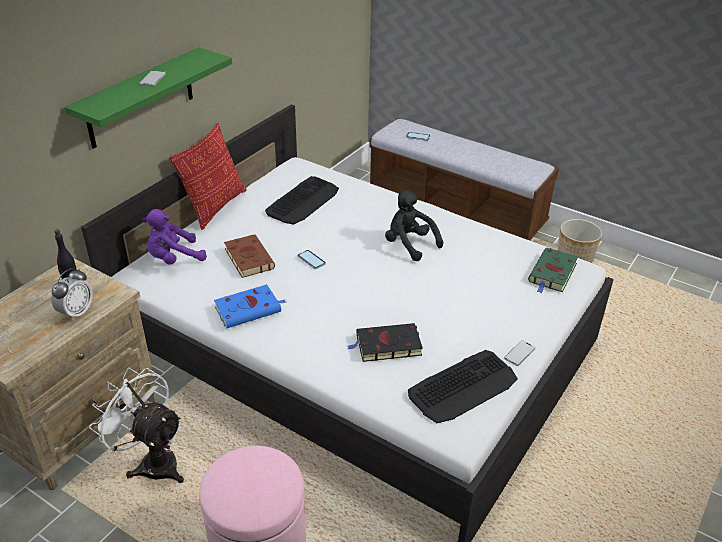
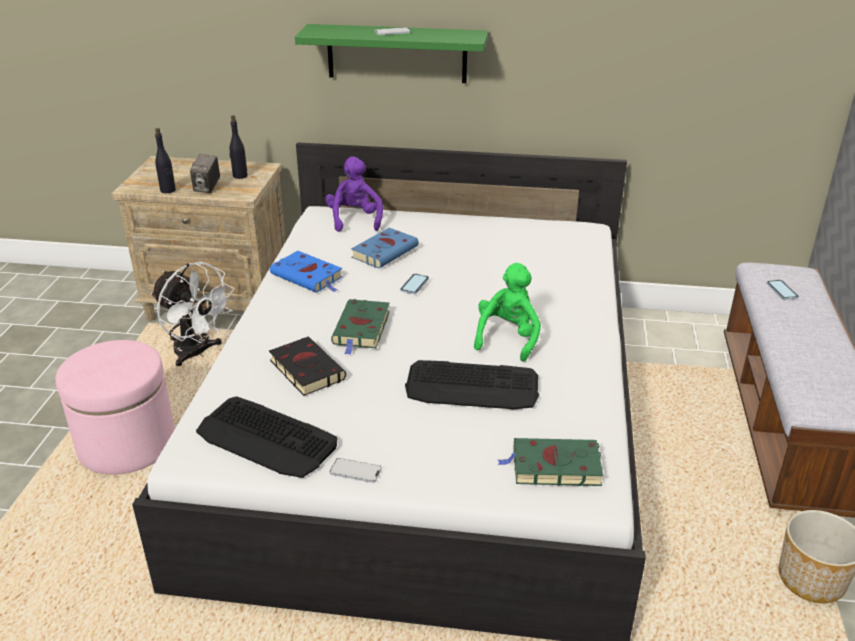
camera: 65 degrees right, 5 degrees down
(51, 340) = (168, 190): none -> black bottle
(76, 312) = (207, 188): alarm clock -> camera
(152, 462) = (197, 353): white fan -> white fan turned 120 degrees clockwise
(174, 258) = (355, 220): purple plush toy -> purple plush toy turned 45 degrees clockwise
(215, 207) = (457, 213): red pillow -> none
(248, 258) = (386, 251): brown book -> blue book
(303, 201) = (520, 252): keyboard -> keyboard (472, 387)
(353, 303) = (361, 329): none -> green book
(409, 244) = (508, 338): black plush toy -> green plush toy

